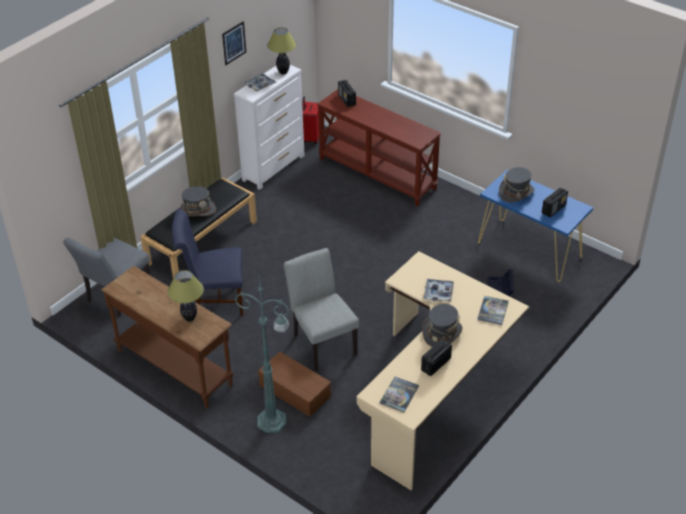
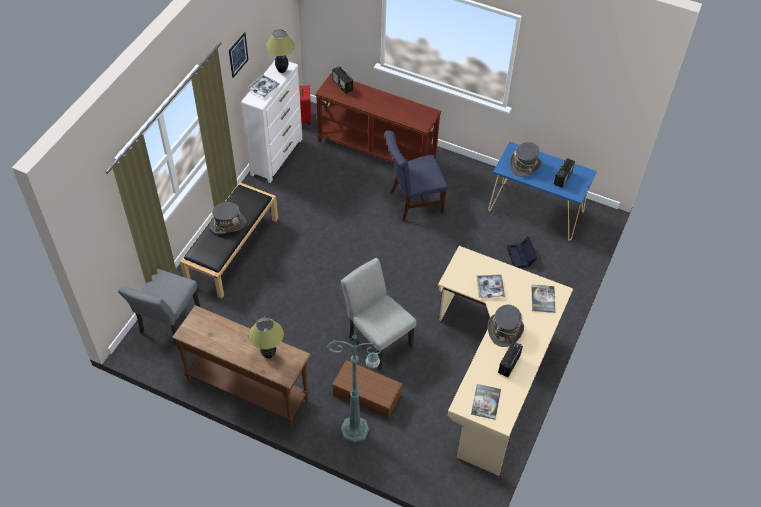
camera: 15 degrees left, 10 degrees up
(214, 300) = (263, 311): blue chair -> blue chair (412, 203)

